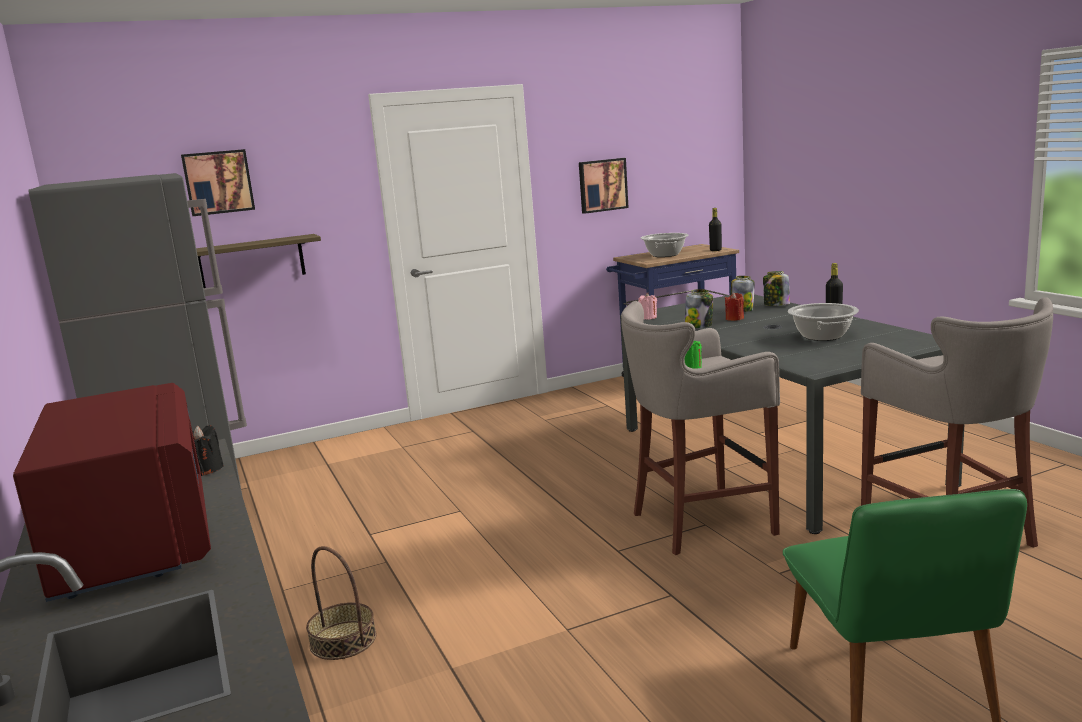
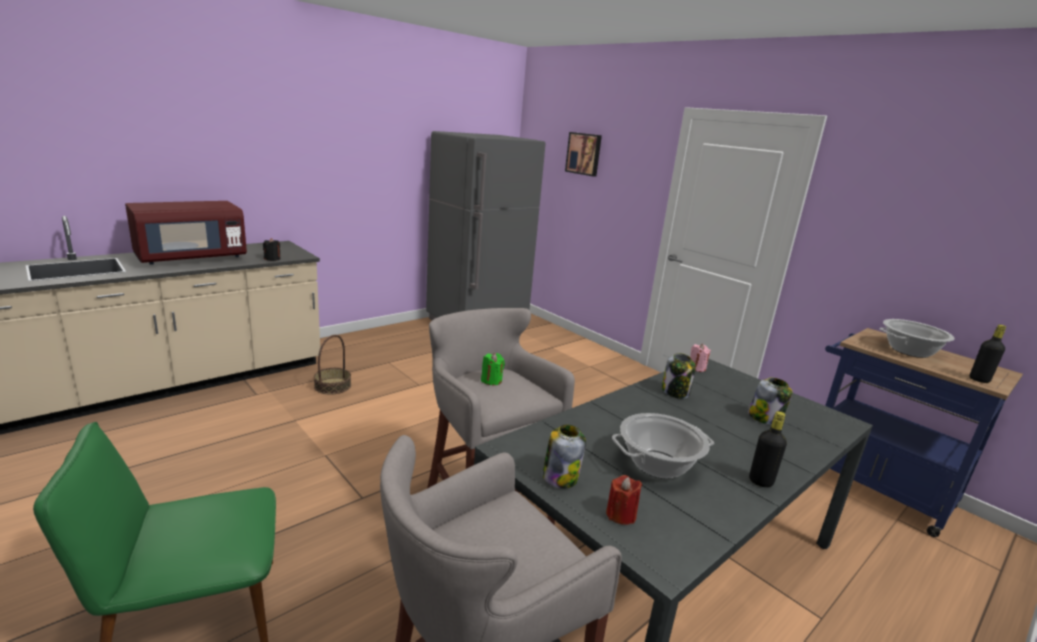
camera: 70 degrees right, 5 degrees up
(251, 261) = (586, 209): shelf -> none
(602, 185) = (887, 245): picture -> none
(734, 318) = (718, 412): red candle -> red candle (621, 515)
(776, 305) = (810, 442): jar -> jar (560, 477)

